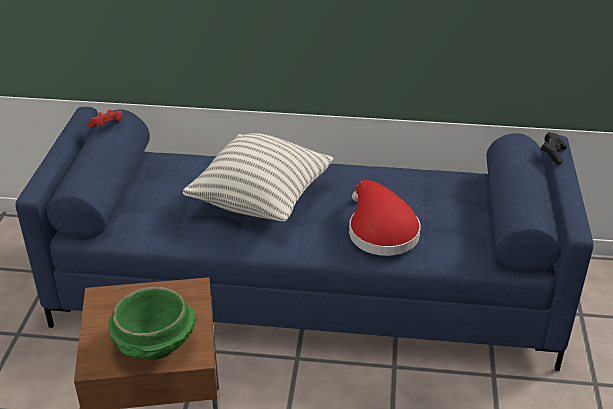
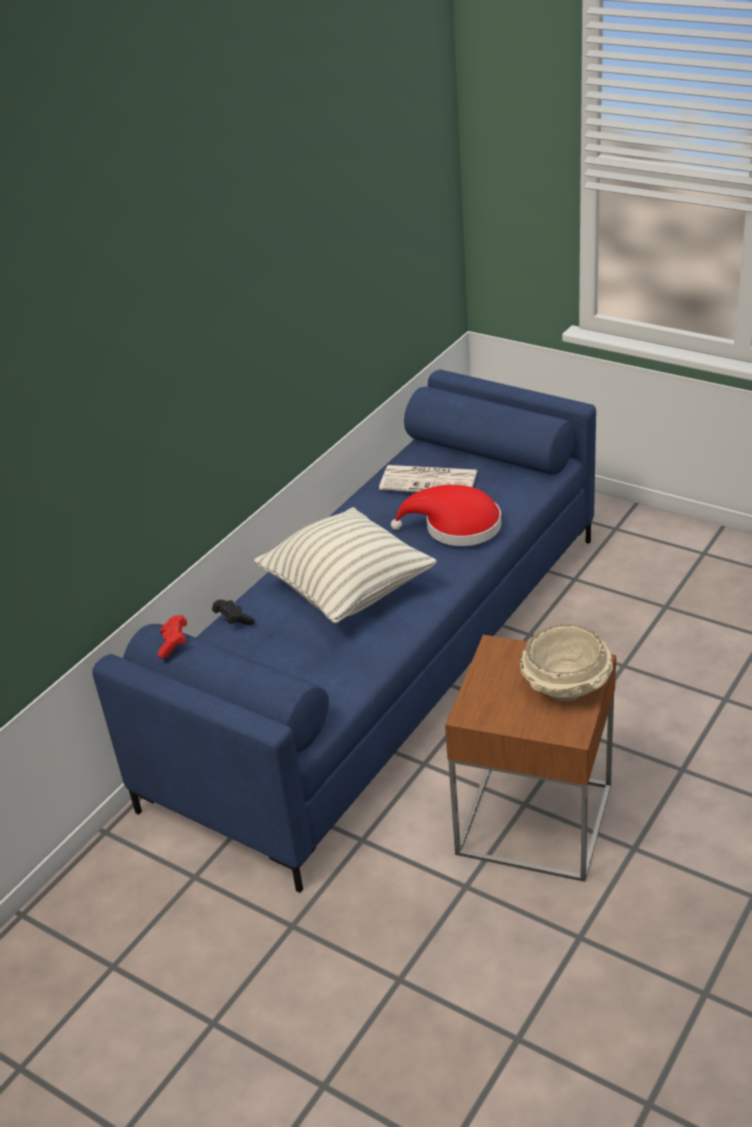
camera: 60 degrees left, 0 degrees up
(154, 346) = (566, 687): green bowl -> beige bowl
(438, 197) = (430, 480): none -> newspaper
(552, 154) = (463, 383): black game controller -> black game controller (233, 620)

